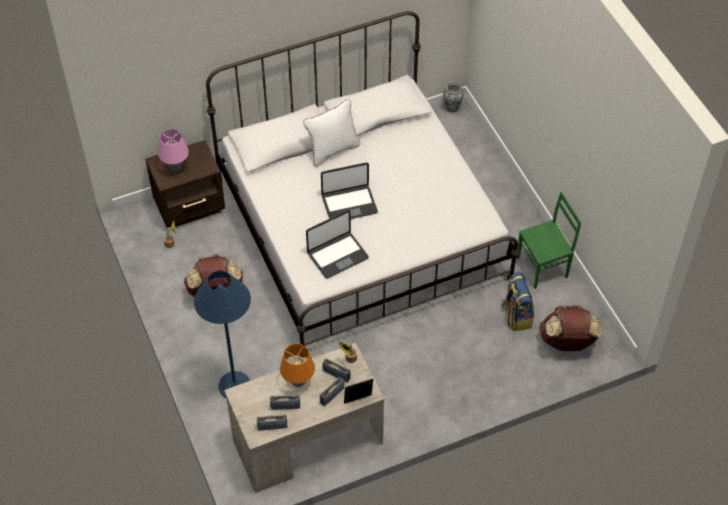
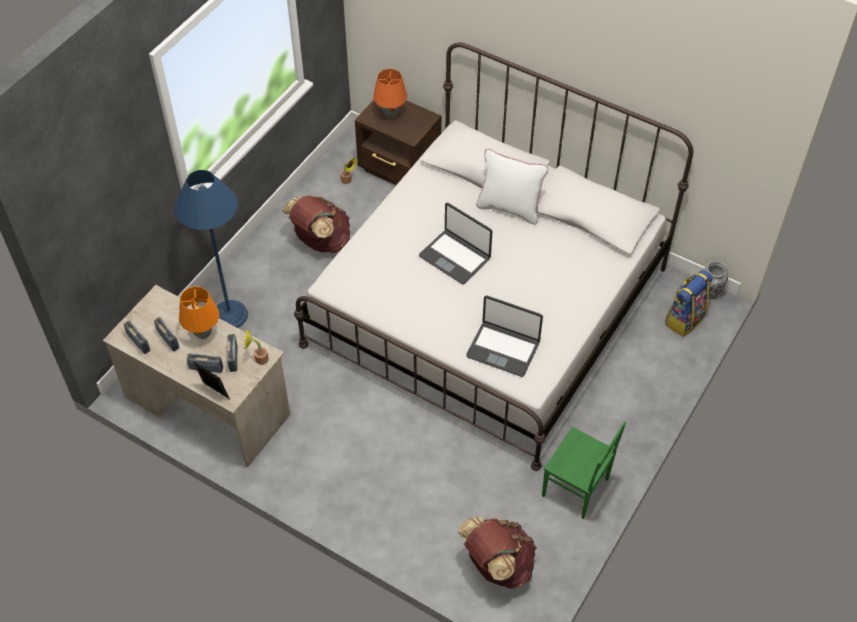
camera: 55 degrees right, 0 degrees up
(175, 167) = (391, 114): pink table lamp -> orange table lamp
(337, 255) = (384, 283): laptop -> laptop (503, 349)
(516, 316) = (492, 498): backpack -> backpack (684, 319)

